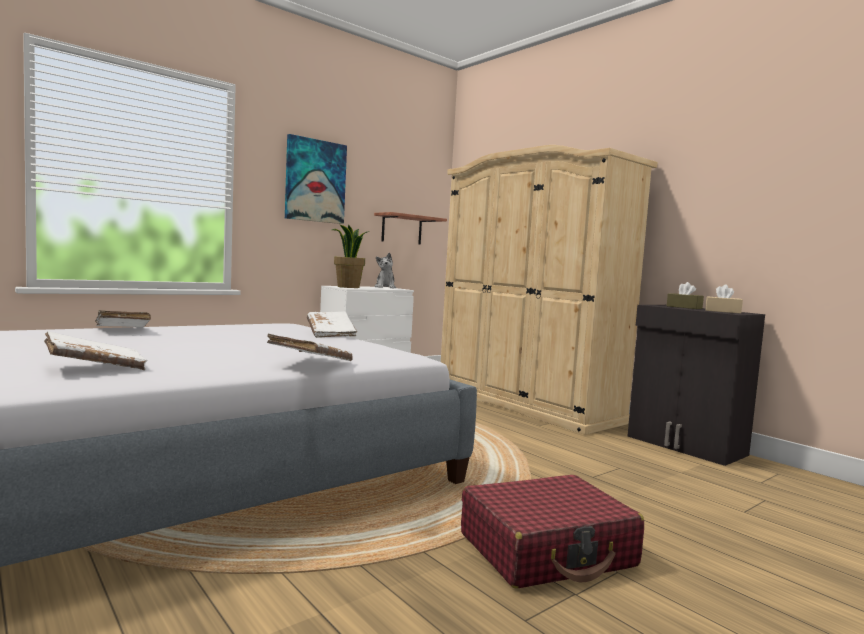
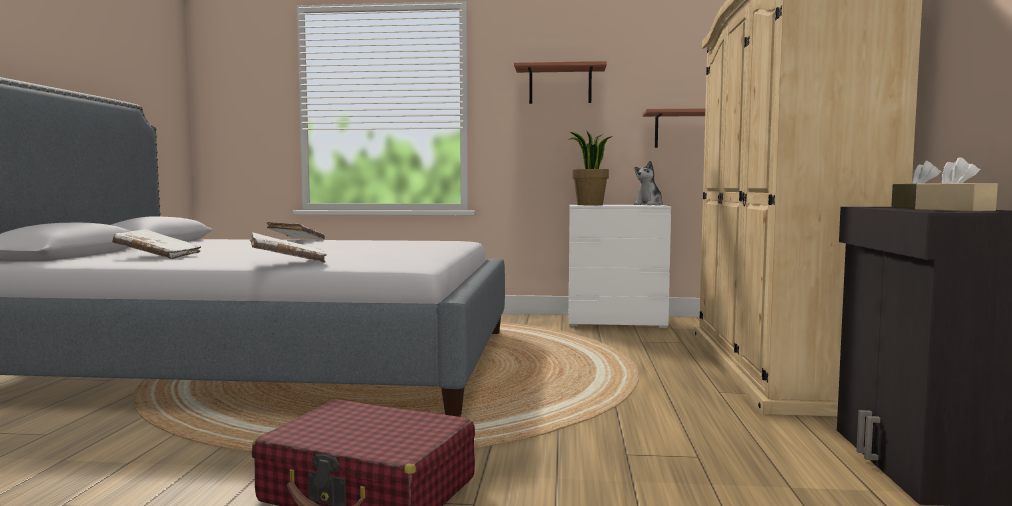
camera: 45 degrees right, 0 degrees up
(315, 181) = (560, 86): picture -> shelf
(330, 334) = (444, 248): white book -> none

